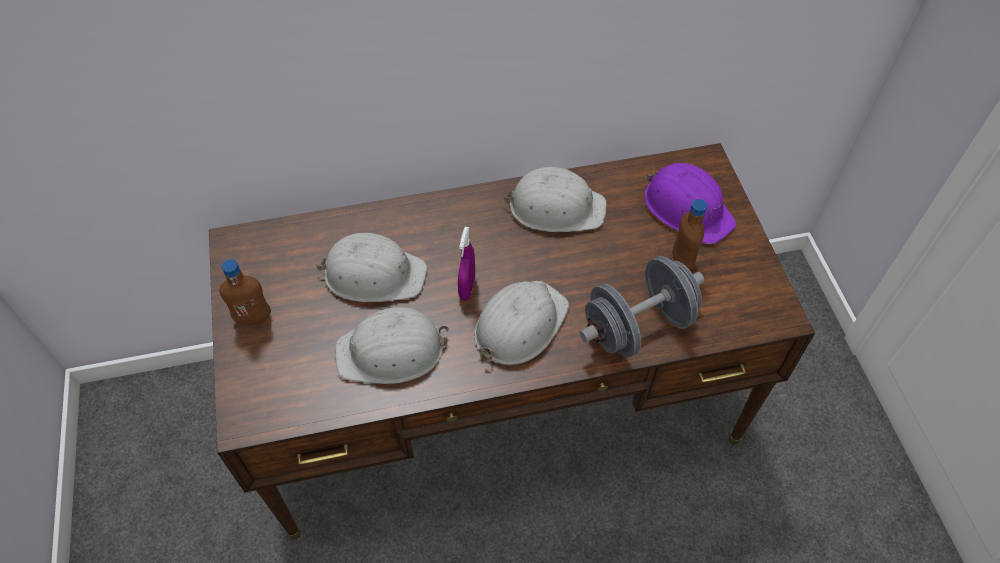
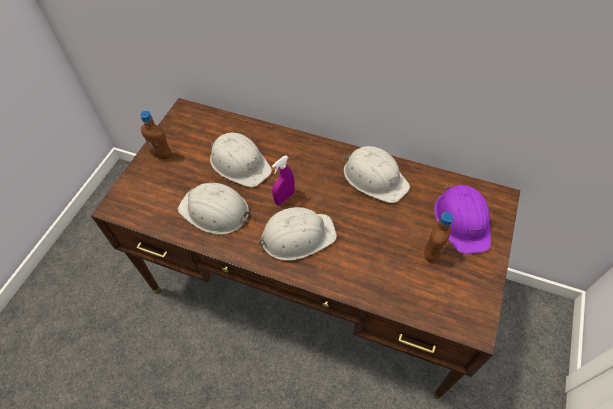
camera: 35 degrees right, 0 degrees up
(638, 326) = (369, 278): grey dumbbell -> none

